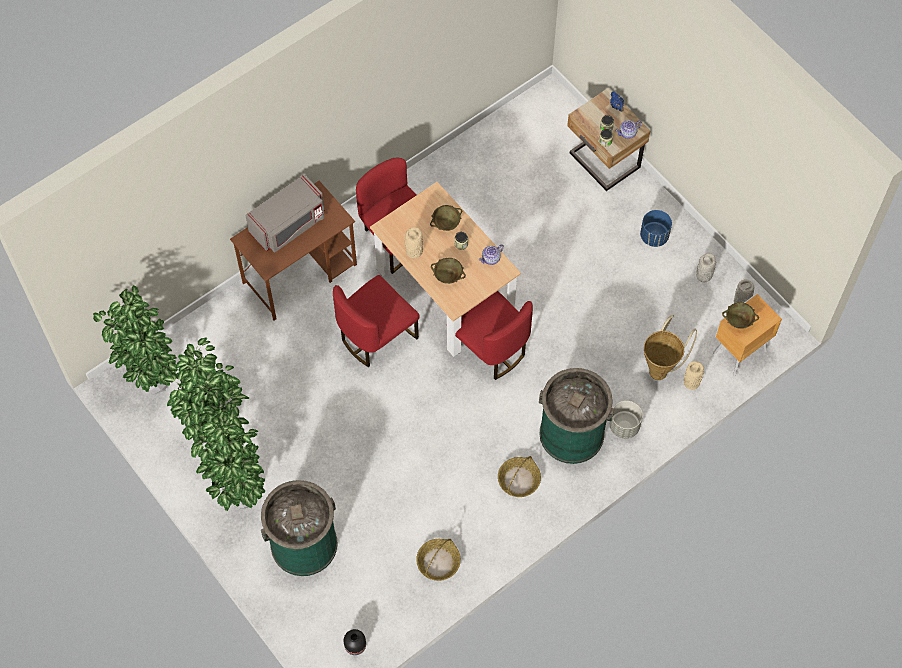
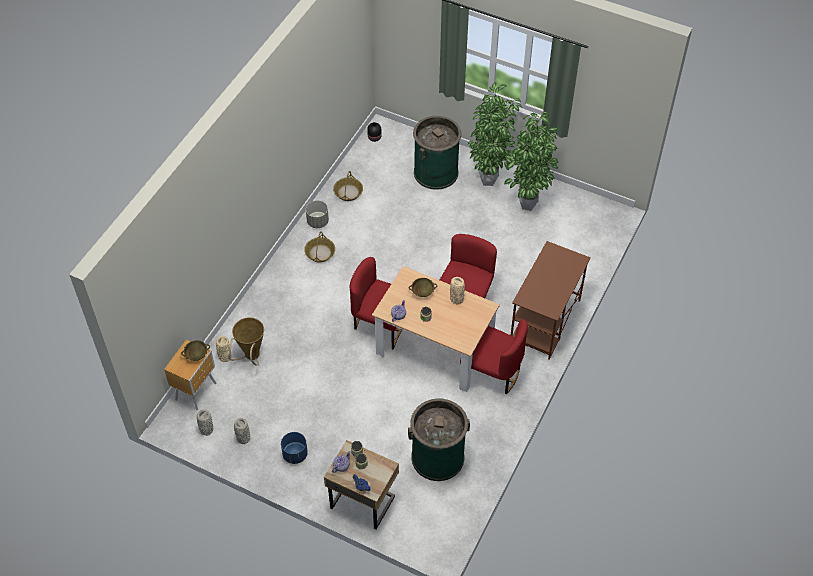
camera: 155 degrees right, 10 degrees down
(154, 383) = (590, 219): potted plant -> none
(288, 225) = (556, 281): grey microwave -> none
(446, 223) = (445, 327): beige bowl -> none
(571, 434) = (297, 292): green trash can -> green trash can (437, 457)
(624, 426) = (262, 311): grey planter -> grey planter (318, 222)

